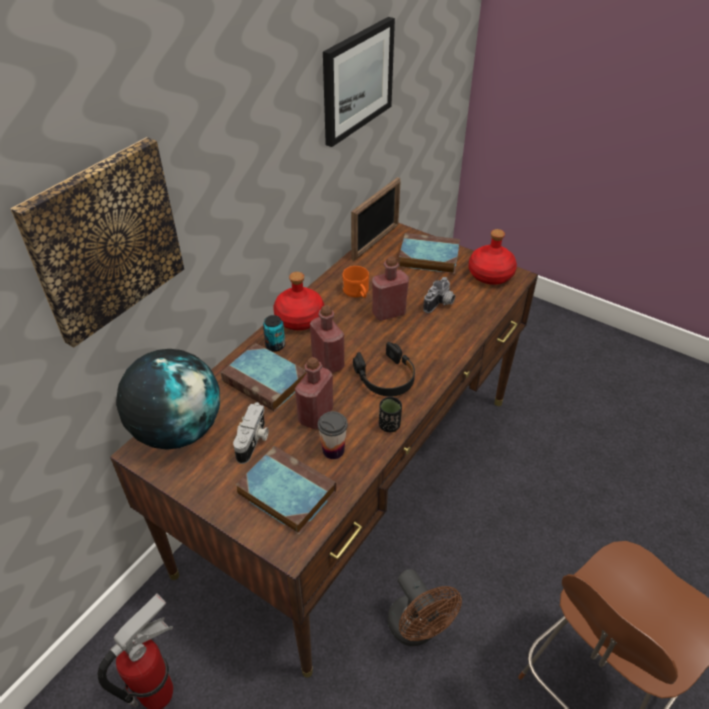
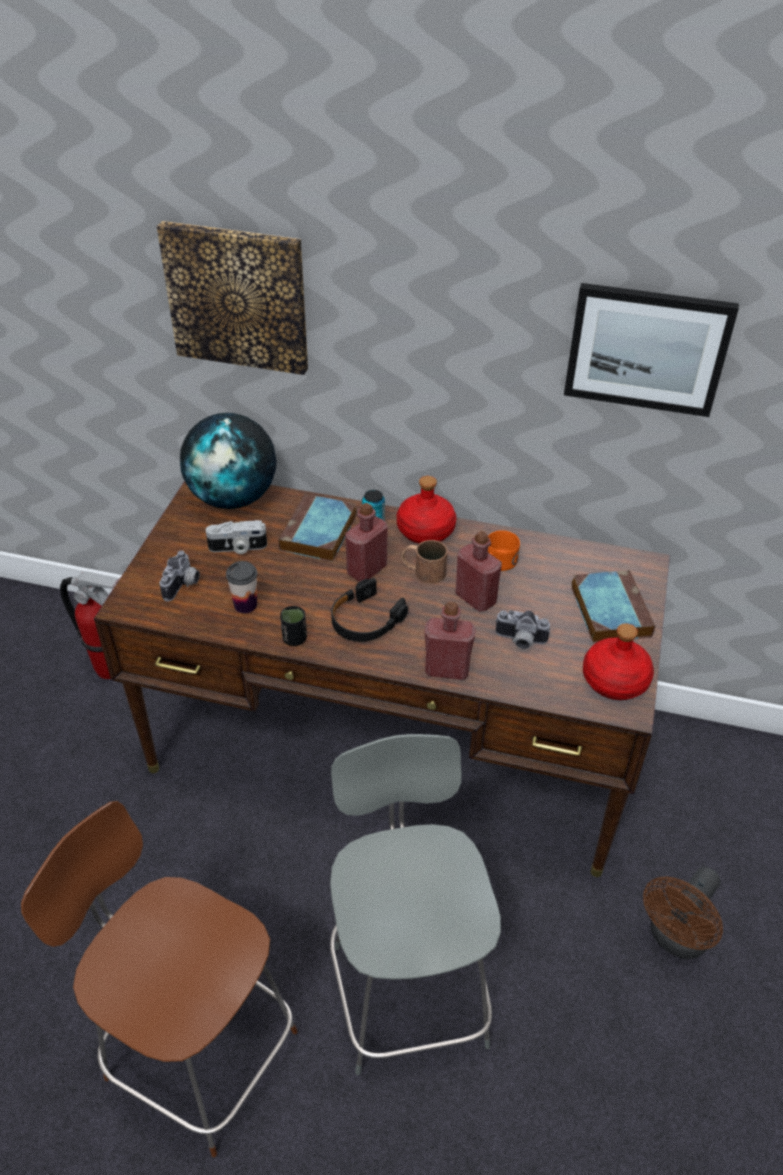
camera: 70 degrees right, 0 degrees up
(284, 492) = (183, 585): book -> camera
(315, 415) = (287, 580): red bottle -> red bottle (447, 669)
(345, 332) = (423, 571): none -> brown mug
(375, 242) = (608, 556): picture frame -> none
(417, 629) = (222, 852): brown fan -> brown fan (675, 939)
(561, 530) = (408, 988): none -> grey chair

